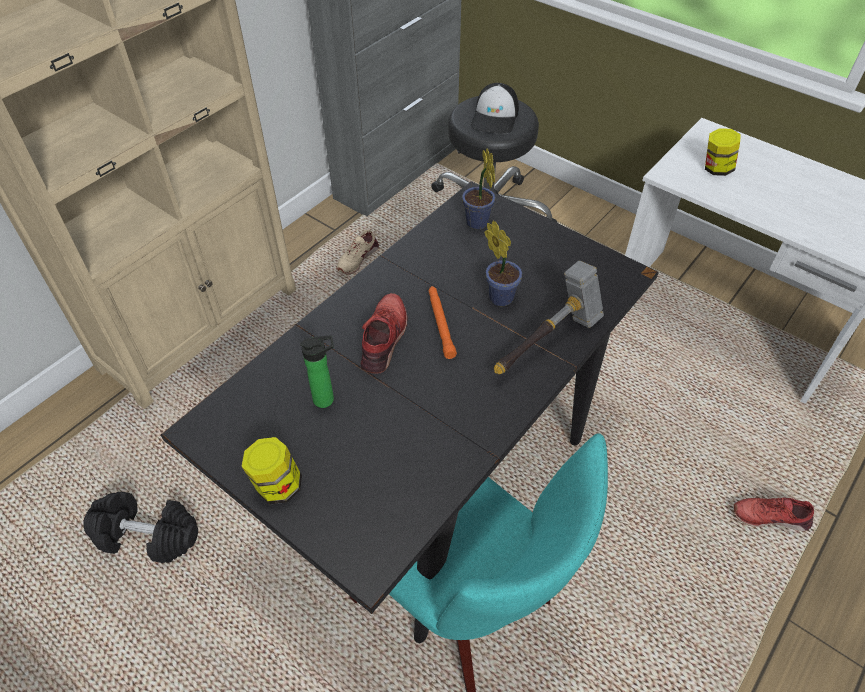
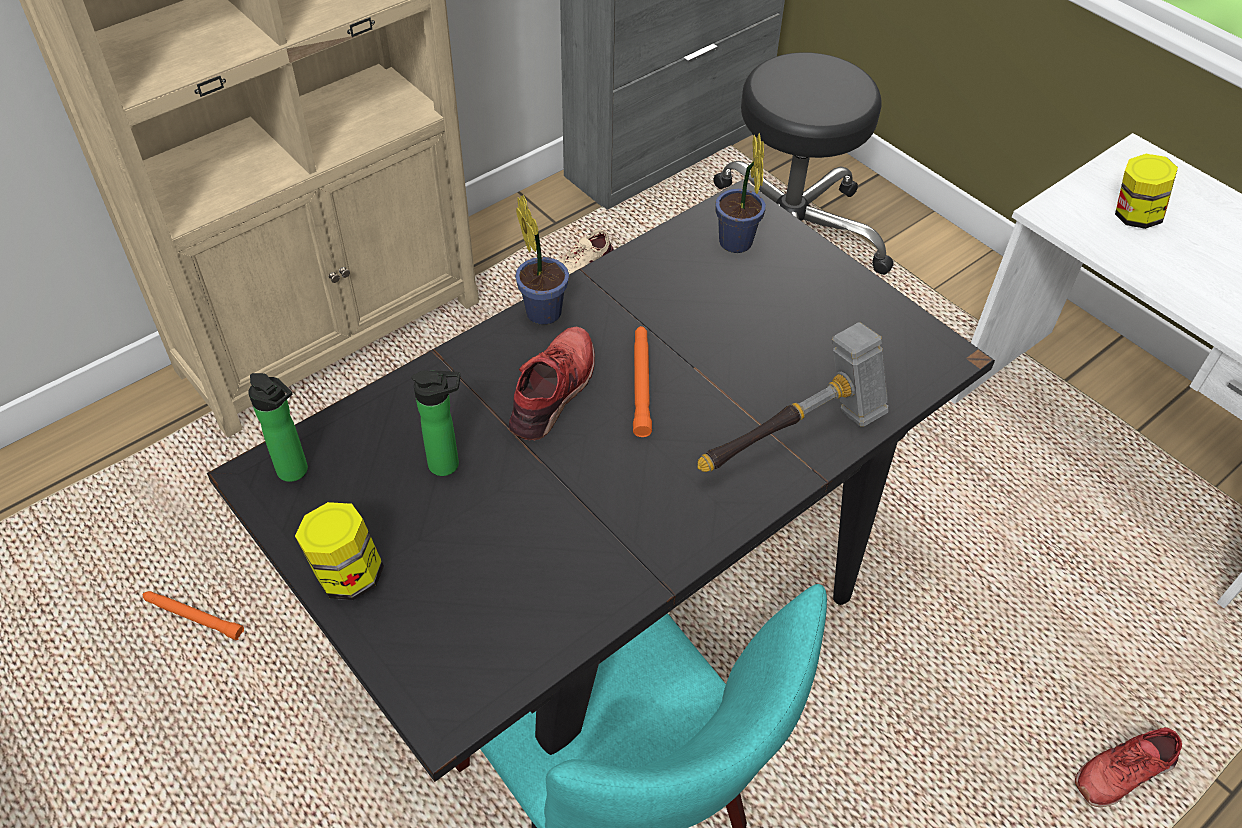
camera: 10 degrees right, 0 degrees up
(148, 535) = (193, 617): black dumbbell -> orange flashlight
(223, 423) = (296, 472): none -> bottle
(495, 118) = (815, 89): cap -> none
(499, 296) = (739, 356): potted plant -> potted plant (542, 309)
(770, 516) = (1122, 771): red shoe -> red shoe turned 45 degrees counterclockwise

